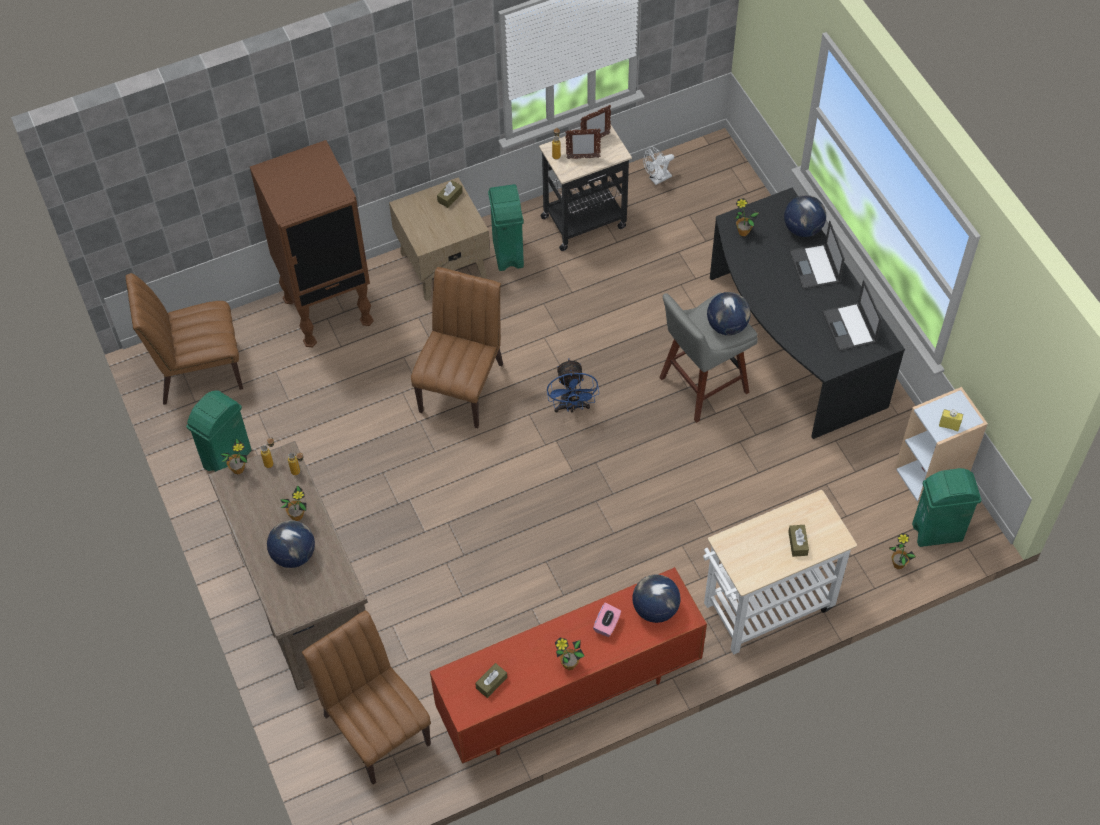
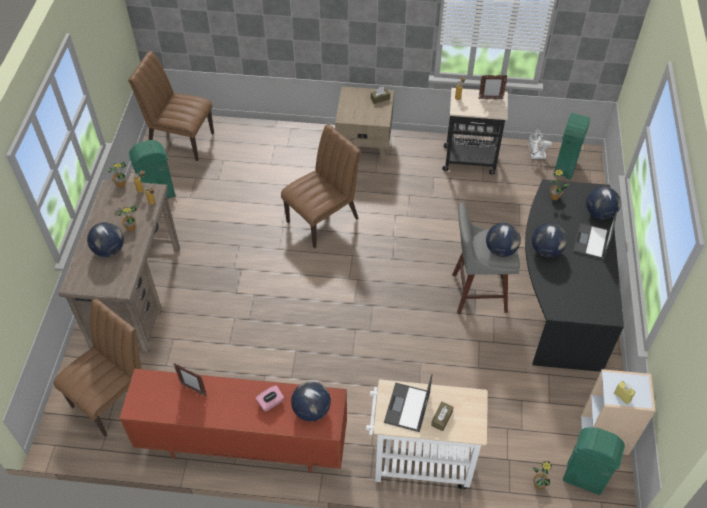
camera: 30 degrees right, 5 degrees down
(329, 310) = (279, 141): brown cabinet -> none
(377, 731) = (113, 399): brown chair -> brown chair turned 45 degrees clockwise
(491, 683) = (166, 398): brown tissue box -> none
(508, 254) = (408, 157): green trash can -> green trash can (564, 168)
(569, 664) = (225, 415): potted plant -> none
(571, 407) = (382, 264): blue fan -> none
(583, 158) = (474, 106): picture frame -> picture frame (193, 389)
(775, 302) = (546, 250): none -> globe
(849, 328) = (590, 292): laptop -> laptop (407, 408)

